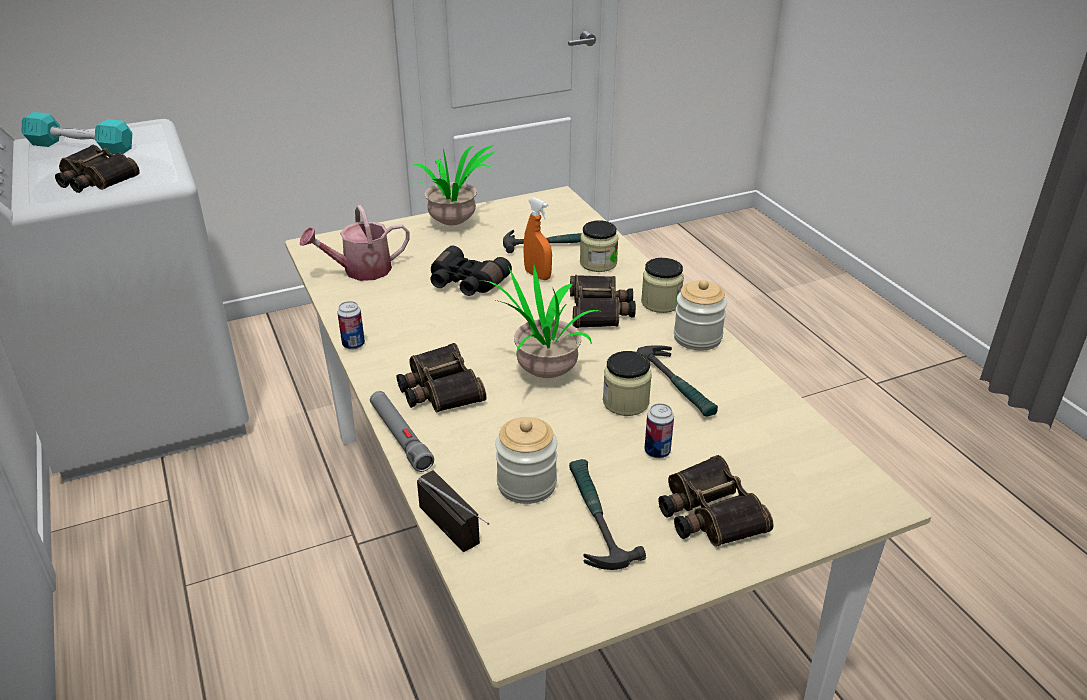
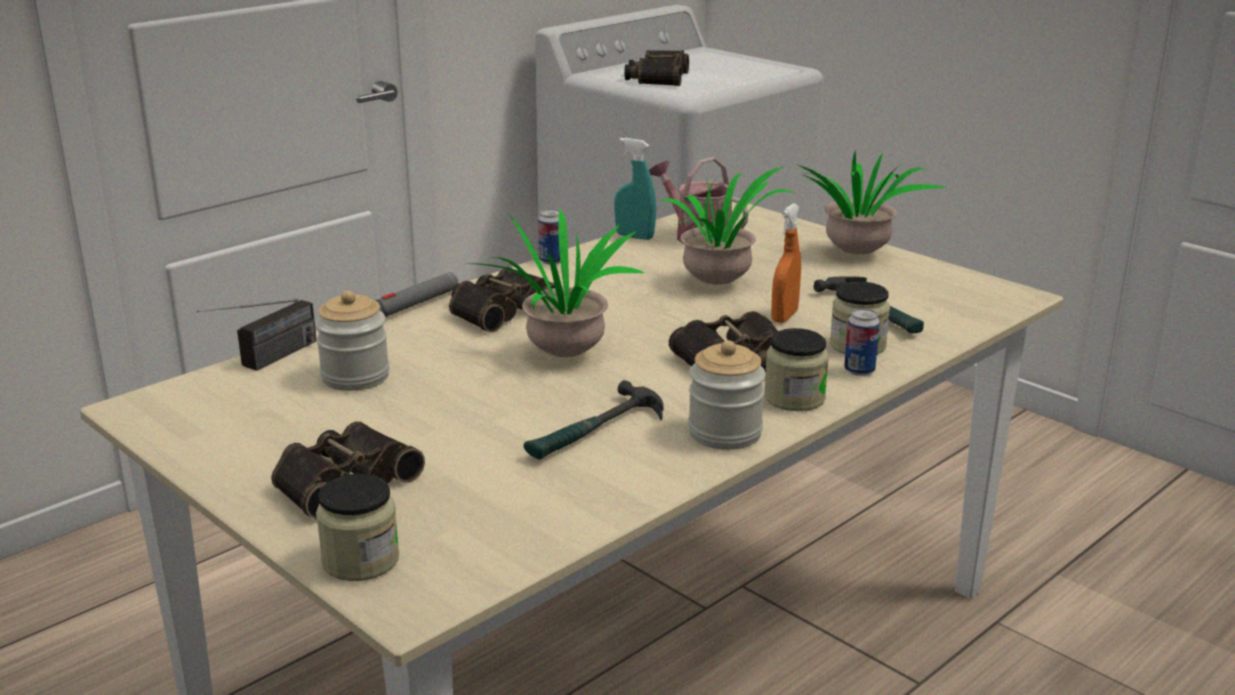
camera: 70 degrees right, 10 degrees down
(81, 147) = (714, 62): turquoise dumbbell -> none
(336, 296) = (634, 236): none -> turquoise spray bottle
(465, 284) = (722, 285): black binoculars -> potted plant
(594, 518) = (310, 418): hammer -> none
(625, 402) = (536, 406): jar -> jar (360, 560)
(657, 451) = (446, 437): can -> can (859, 370)

